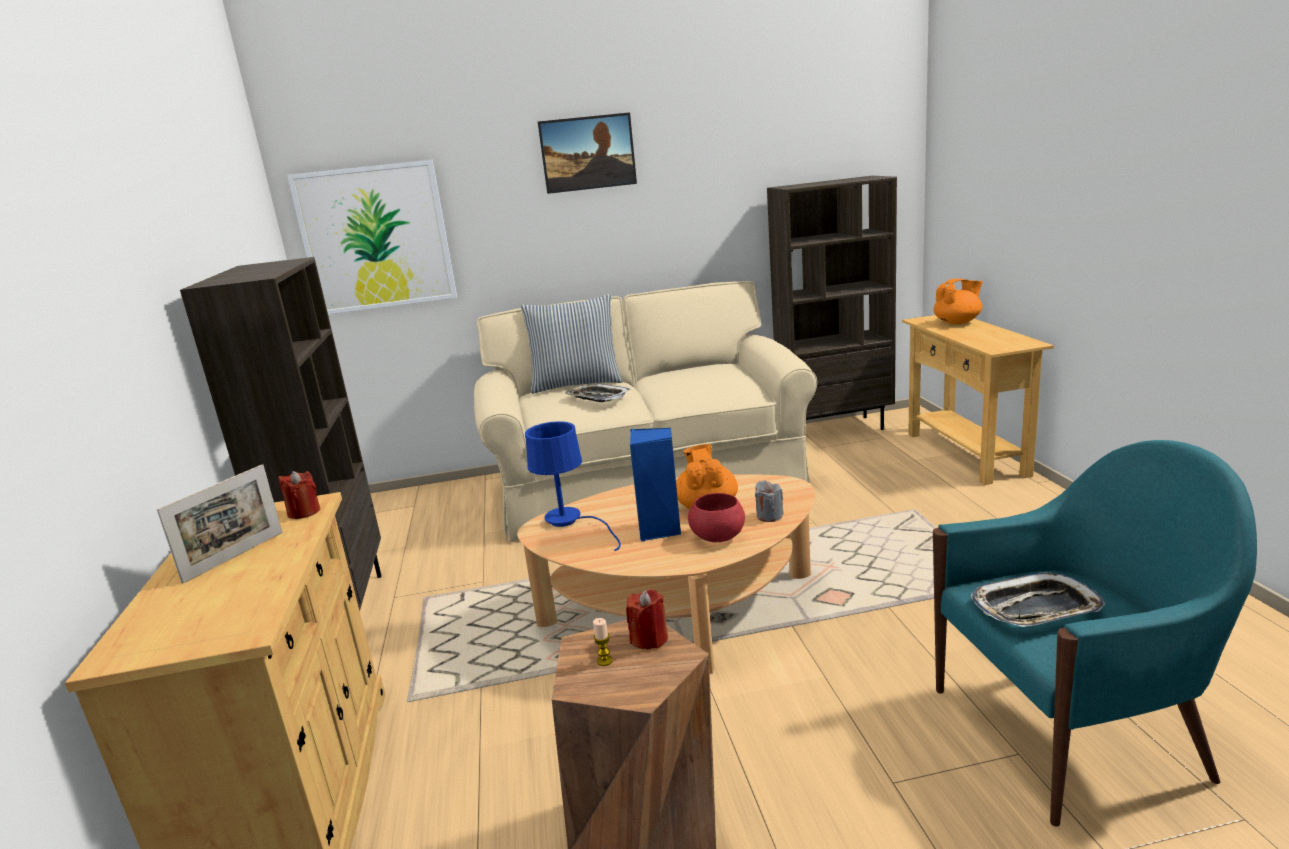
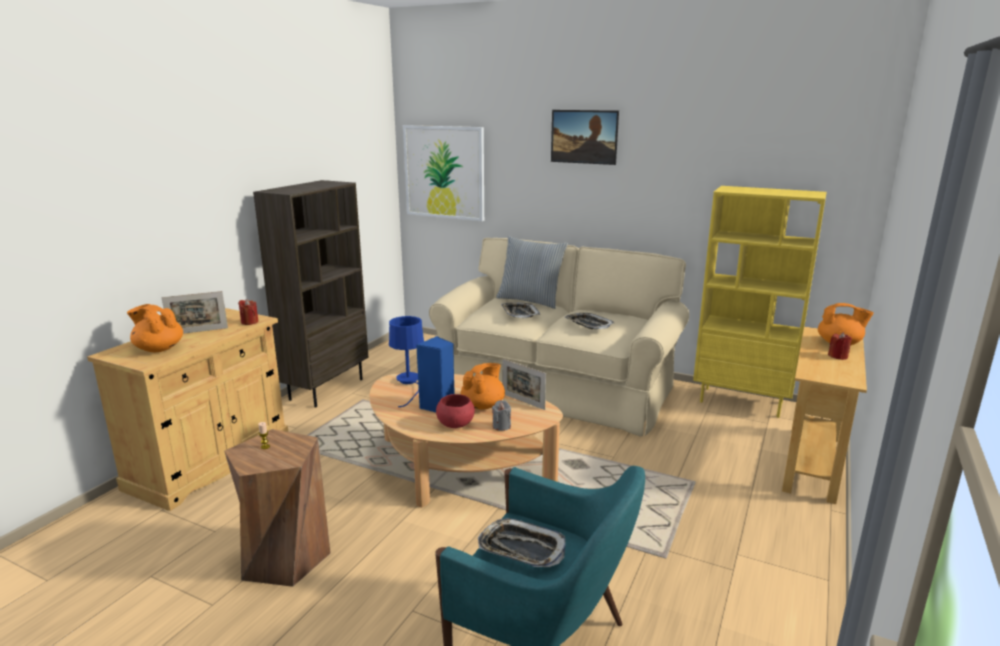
camera: 35 degrees right, 0 degrees up
(215, 606) = (159, 349): none -> orange teapot
(649, 639) = (295, 447): red candle -> red candle (838, 356)
(695, 383) = (588, 324): none -> tray
(740, 485) = (523, 401): none -> picture frame
(835, 429) = (742, 402): brown bookcase -> yellow bookcase

